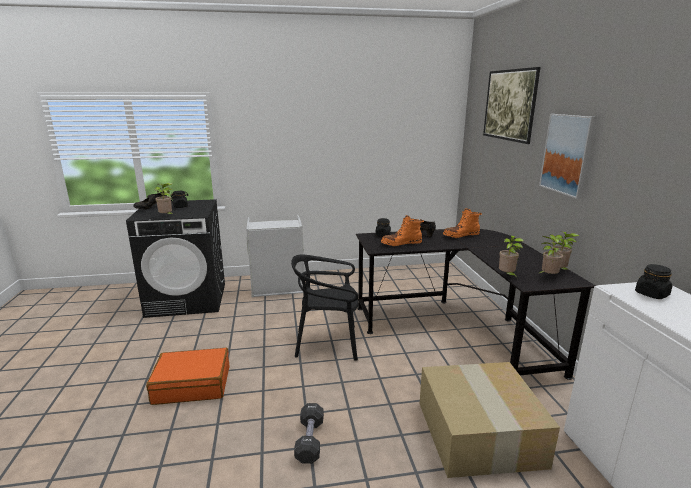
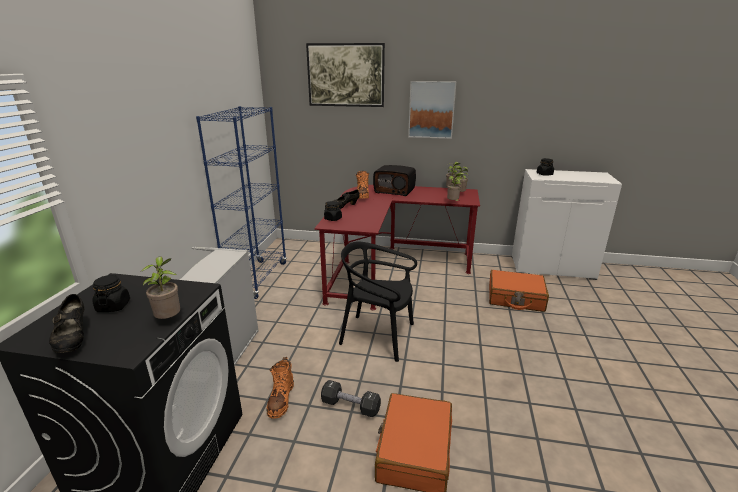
camera: 70 degrees left, 5 degrees up
(310, 441) = (517, 372): black dumbbell -> black dumbbell (350, 406)
(327, 343) = (378, 336): black chair -> black chair turned 90 degrees clockwise
(374, 274) = (258, 279): none -> blue bookcase
(401, 243) = (363, 216): orange boot -> orange boot (281, 399)
(458, 327) = (391, 268): black desk -> red desk
(481, 434) = (515, 298): cardboard box -> orange suitcase
(501, 245) = (395, 191): none -> radio

